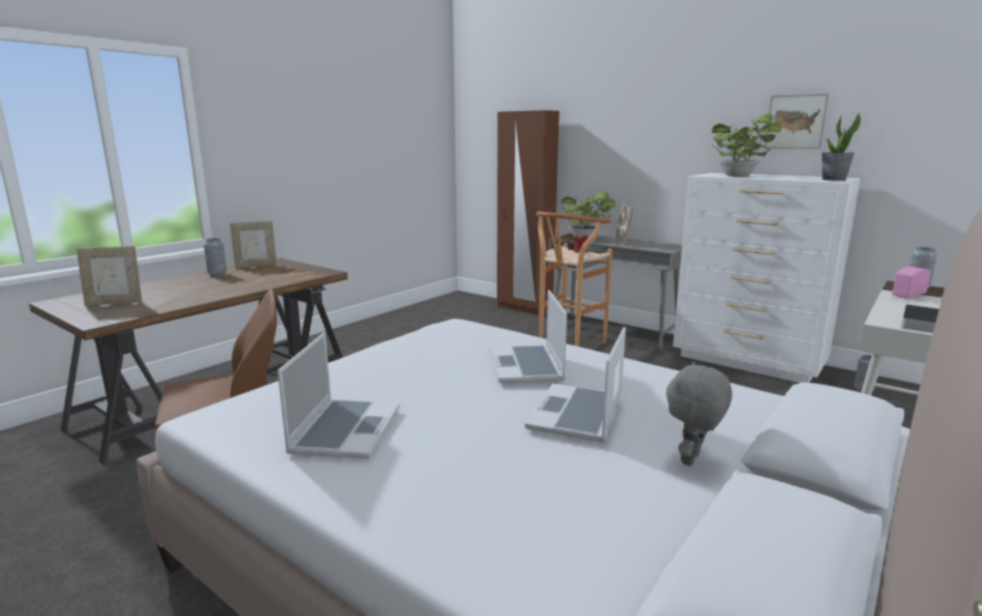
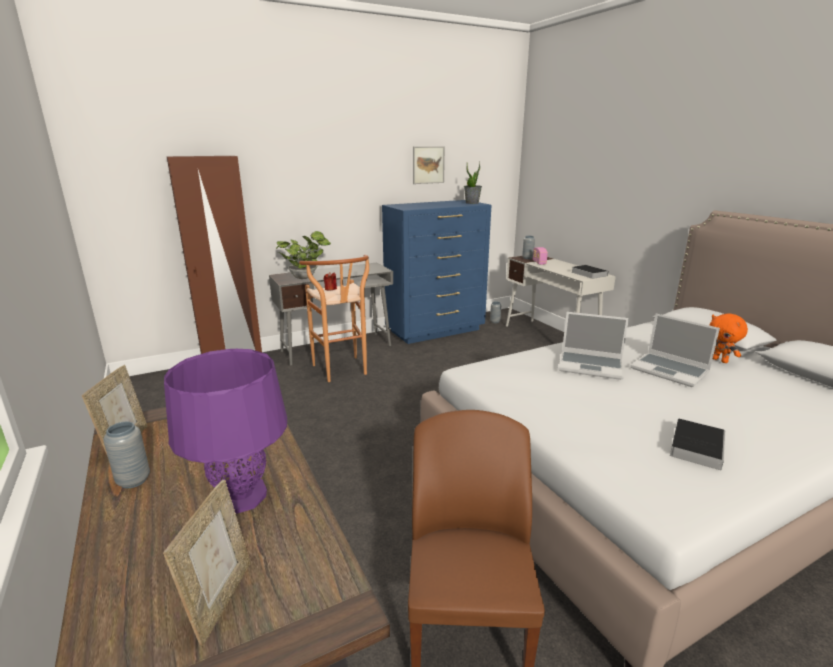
camera: 65 degrees left, 5 degrees up
(202, 291) = (240, 496): none -> purple table lamp
(345, 430) = (696, 446): laptop -> book
(622, 243) = (338, 272): picture frame -> none
(692, 460) = (720, 360): grey plush toy -> orange plush toy
(740, 176) = (424, 206): potted plant -> none
(748, 361) = (436, 330): white dresser -> blue dresser

